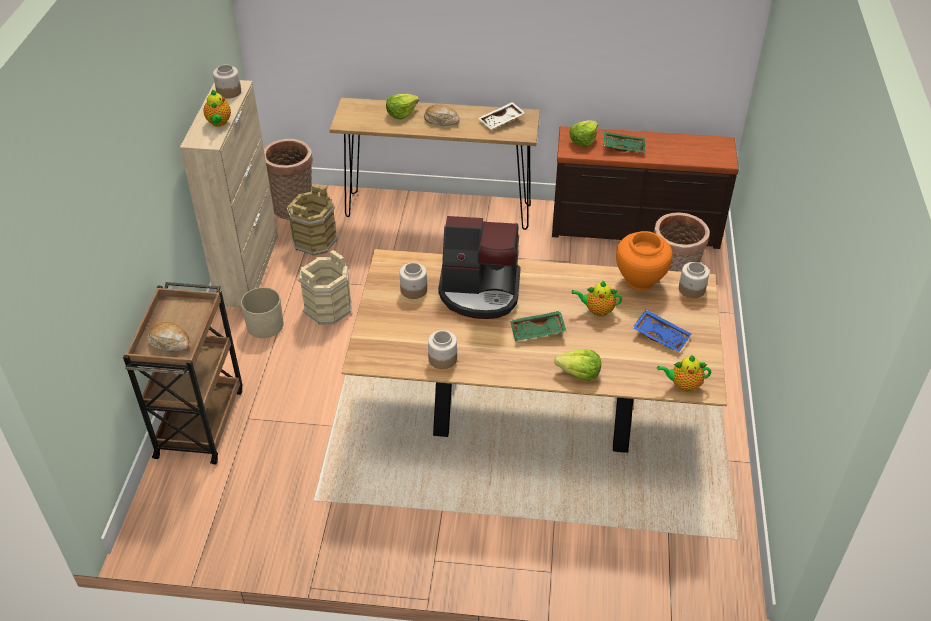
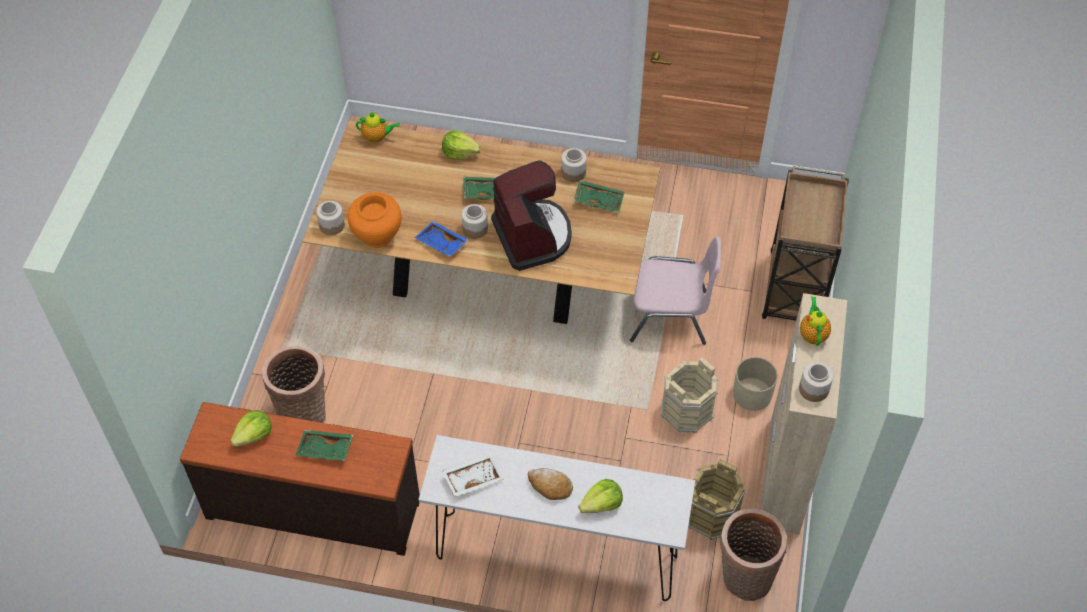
camera: 175 degrees left, 10 degrees up
(170, 342) = (814, 200): bread -> none
(337, 388) = (670, 315): none -> pink chair
(412, 331) = (599, 200): none -> green tray
(414, 290) = (595, 242): jar -> jar (475, 228)
(438, 210) = (556, 557): brown console table -> white console table
(480, 292) = (532, 236): coffee machine -> coffee machine turned 60 degrees clockwise
(583, 140) = (372, 465): lettuce -> lettuce (254, 435)
(597, 310) = (427, 209): teapot -> none
(661, 335) = (378, 181): blue tray -> blue tray (441, 243)

